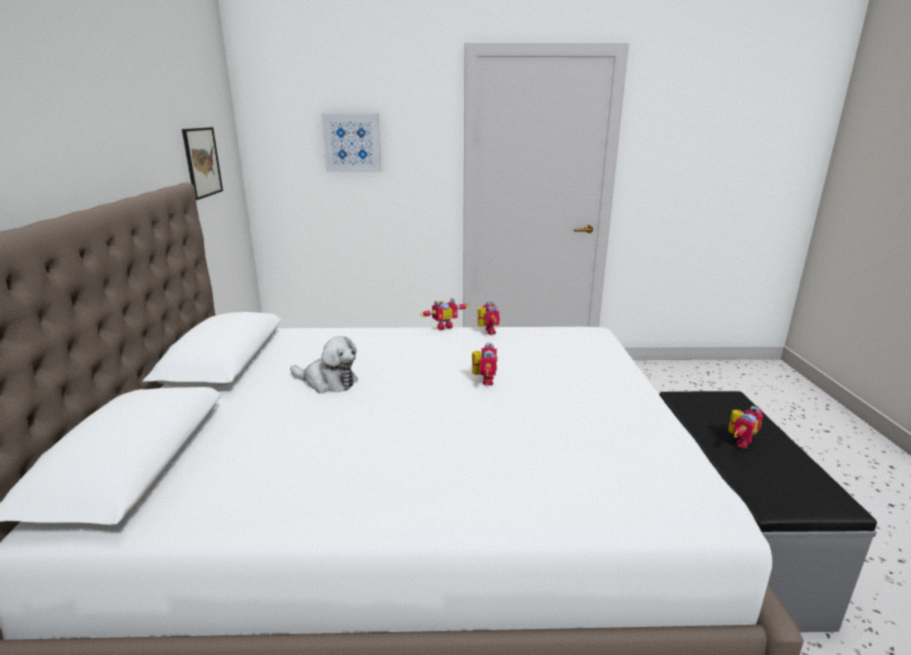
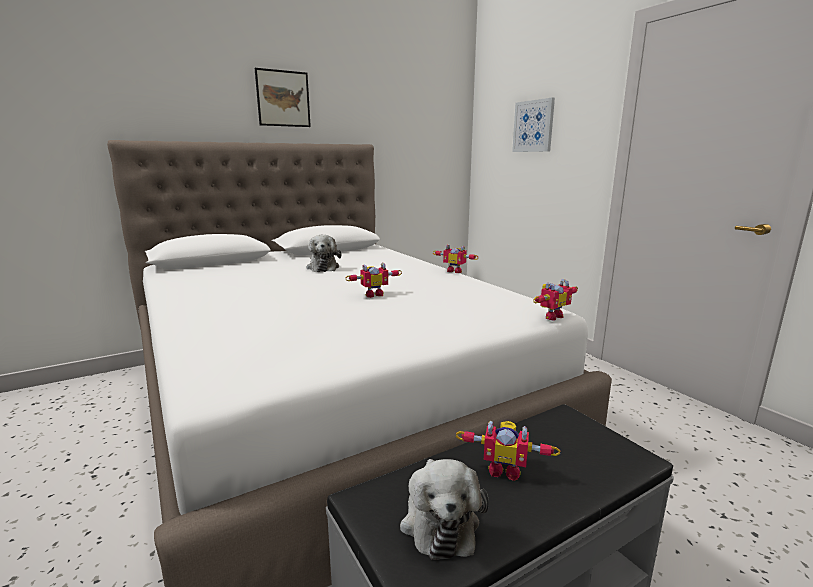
camera: 60 degrees right, 5 degrees down
(202, 162) = (412, 138): picture -> picture (283, 98)
(487, 331) = (470, 281): toy robot -> toy robot (550, 316)
(792, 482) = (439, 520): none -> plush toy

